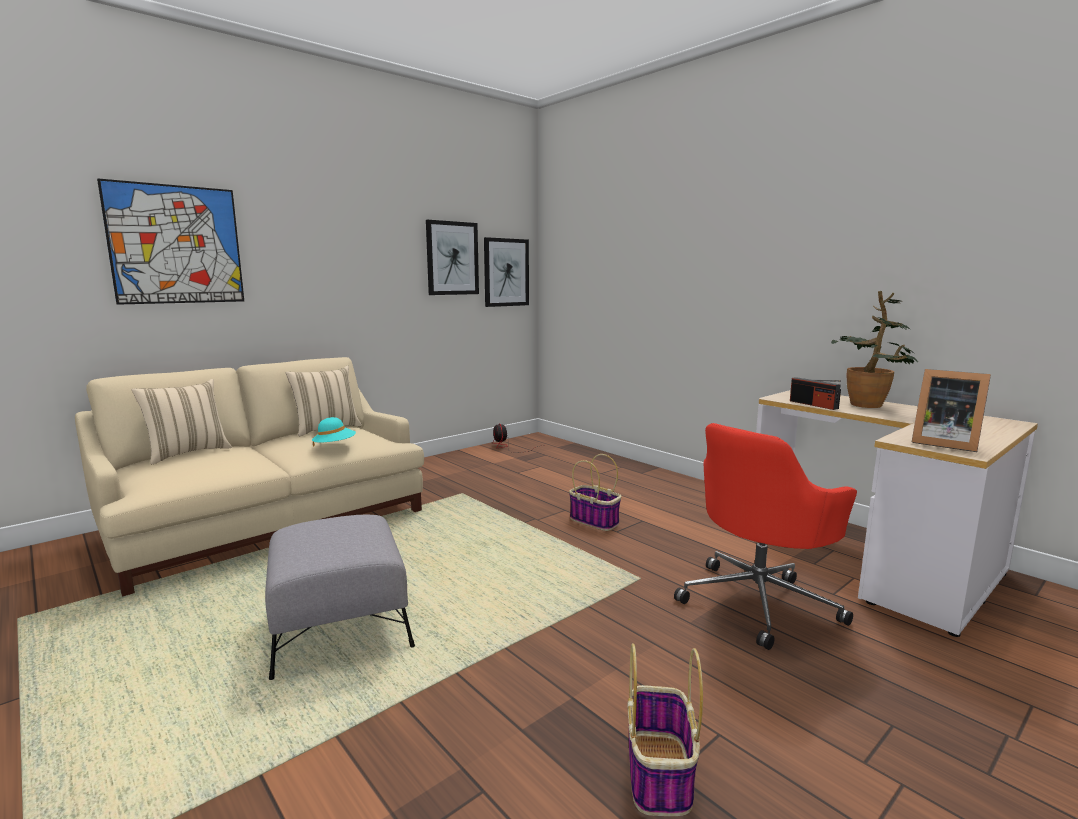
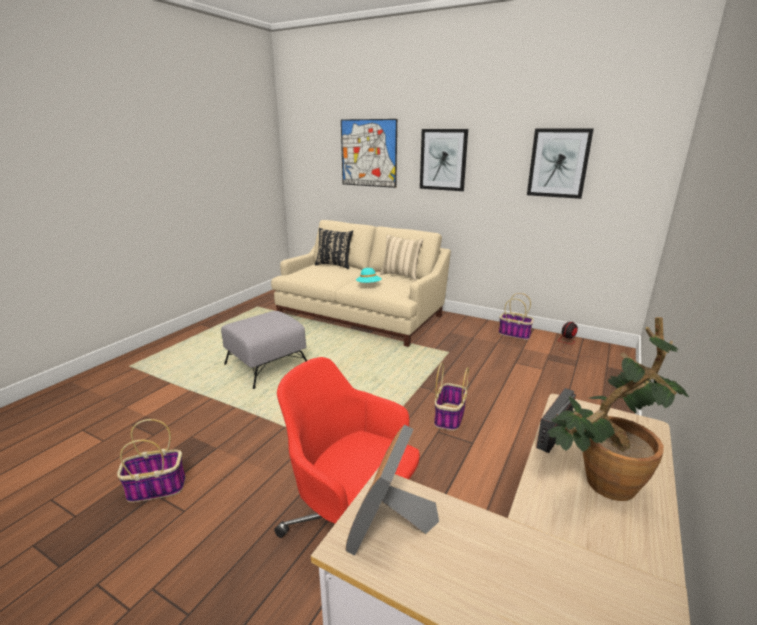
camera: 70 degrees right, 10 degrees up
(187, 453) = (334, 265): beige pillow -> black pillow
(460, 459) = (515, 334): none -> basket
(506, 272) = (626, 179): picture -> picture (443, 160)

